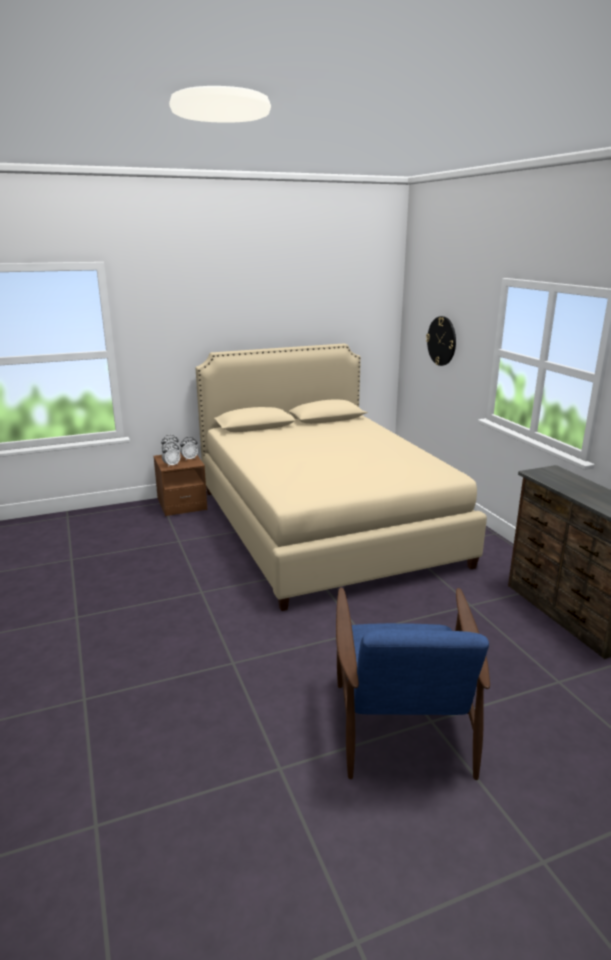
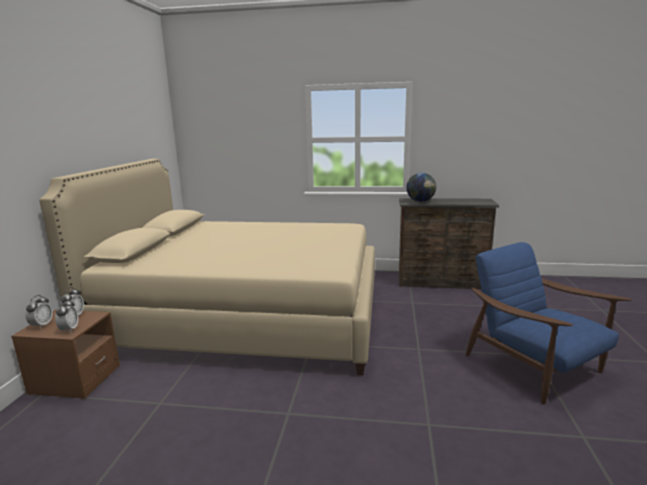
camera: 60 degrees left, 5 degrees down
(402, 723) = (534, 366): blue armchair -> blue armchair turned 150 degrees counterclockwise
(442, 341) = (240, 144): wall clock -> none
(555, 478) = (420, 201): none -> globe

